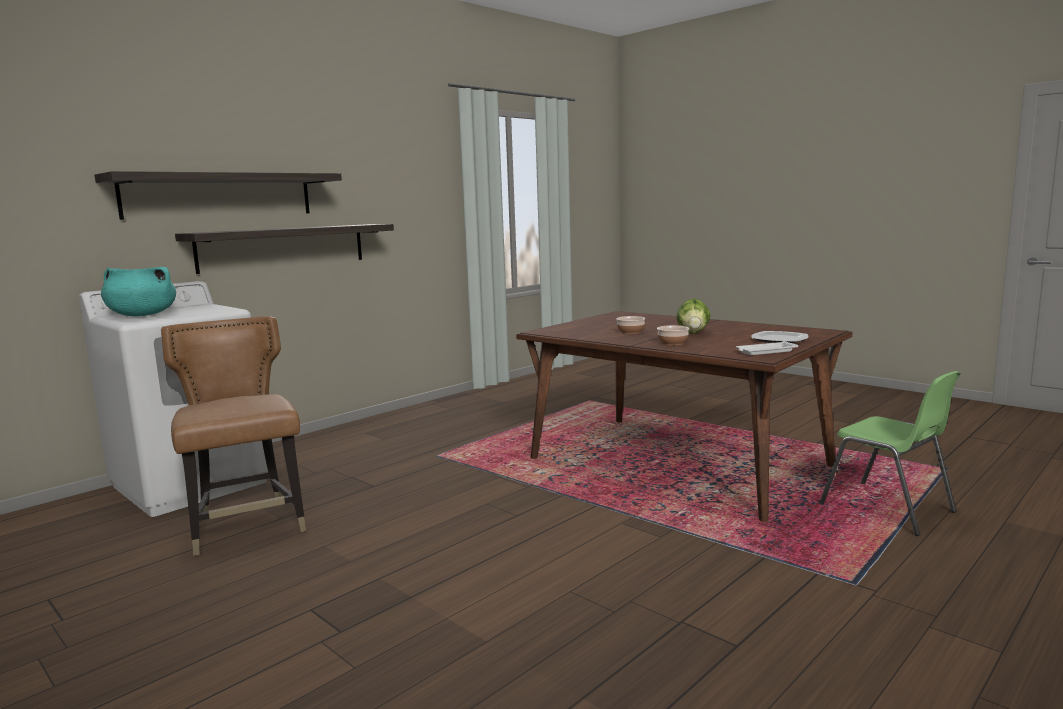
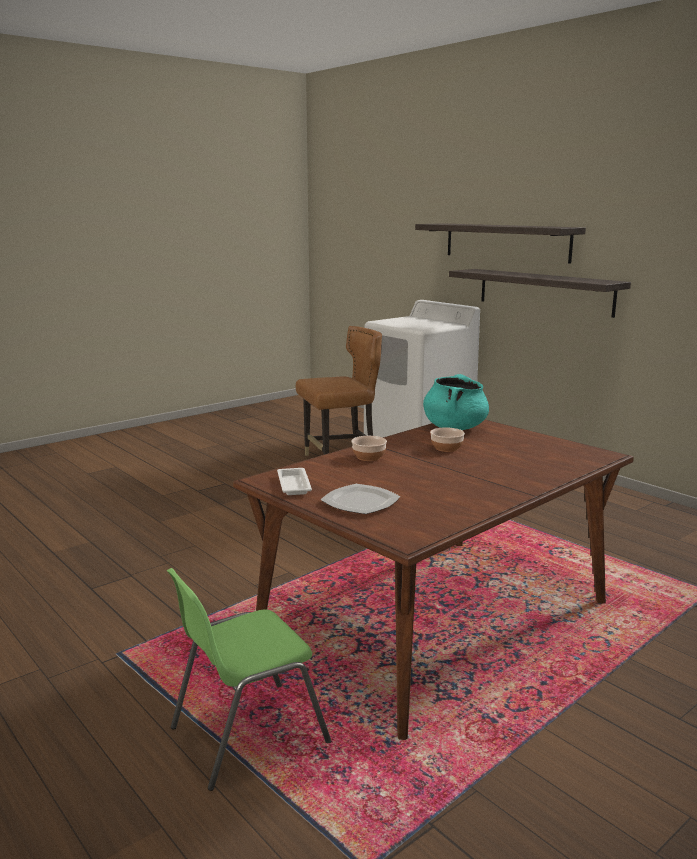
camera: 95 degrees right, 5 degrees up
(141, 315) = (405, 320): turquoise cooking pot -> turquoise cooking pot (454, 427)
(693, 333) = (426, 471): lettuce -> none

